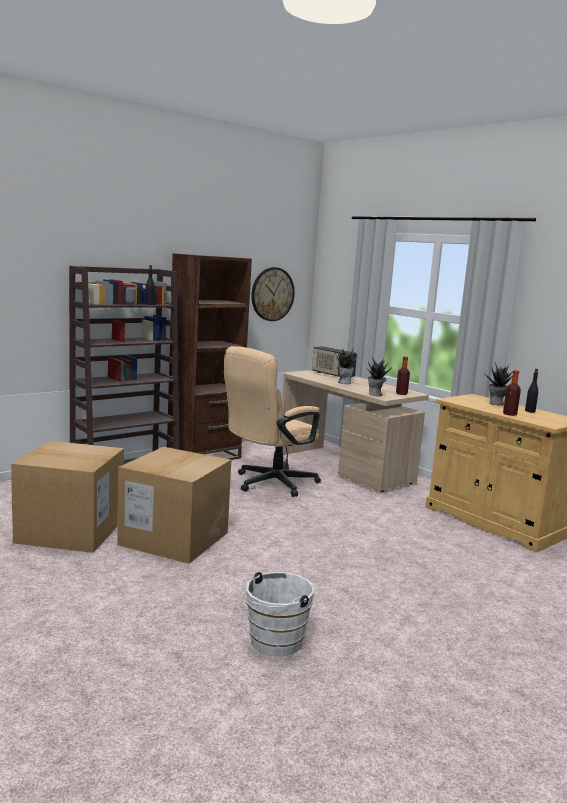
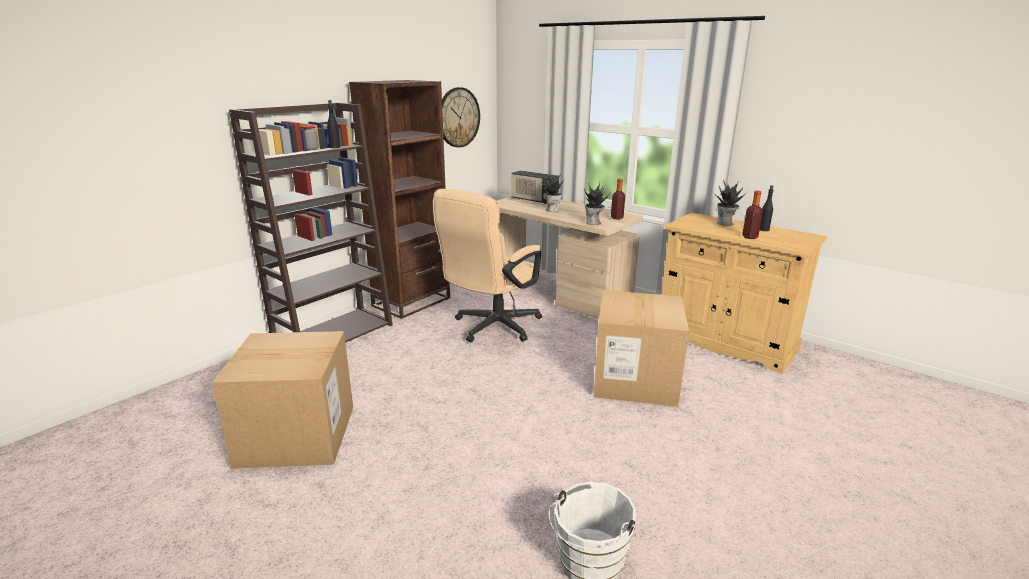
camera: 10 degrees left, 10 degrees up
(174, 538) = (419, 424): cardboard box -> cardboard box (635, 380)

